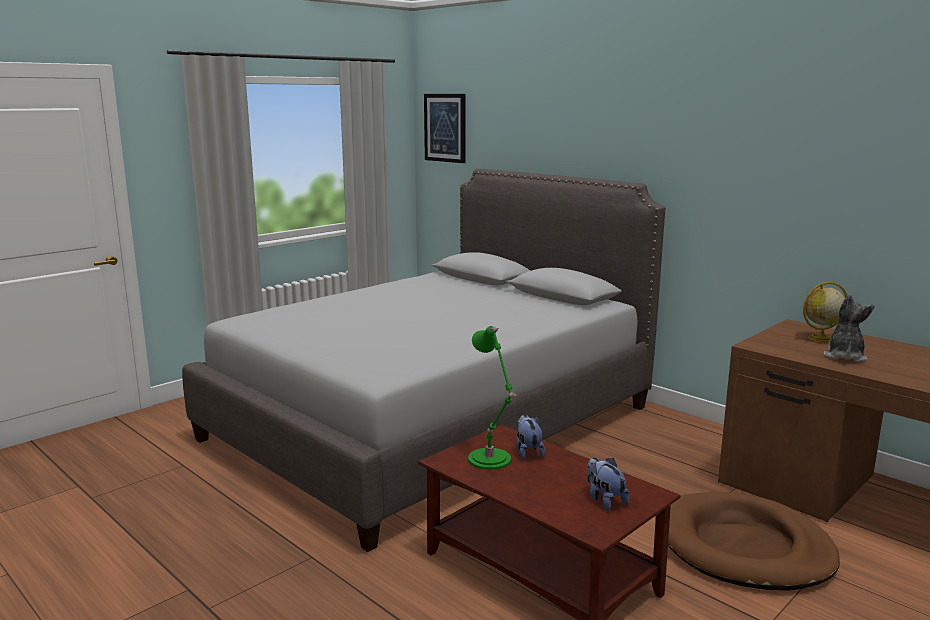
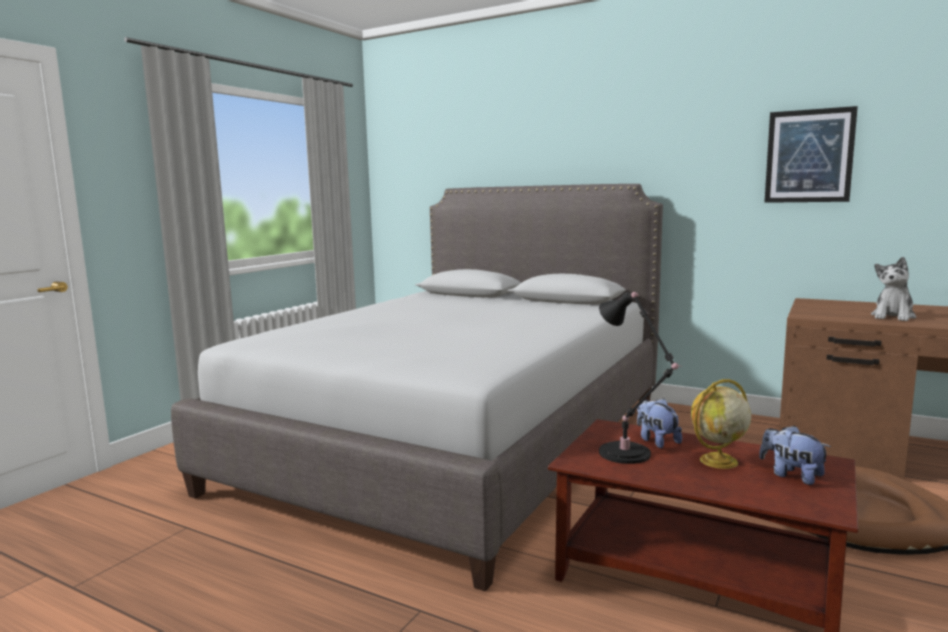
camera: 15 degrees left, 5 degrees down
(445, 128) = (405, 153): picture -> picture (809, 156)
(490, 461) = (628, 454): green table lamp -> black table lamp
(820, 339) = (850, 307): globe -> globe (718, 461)
(844, 356) = (893, 316): plush toy -> plush toy turned 150 degrees counterclockwise

